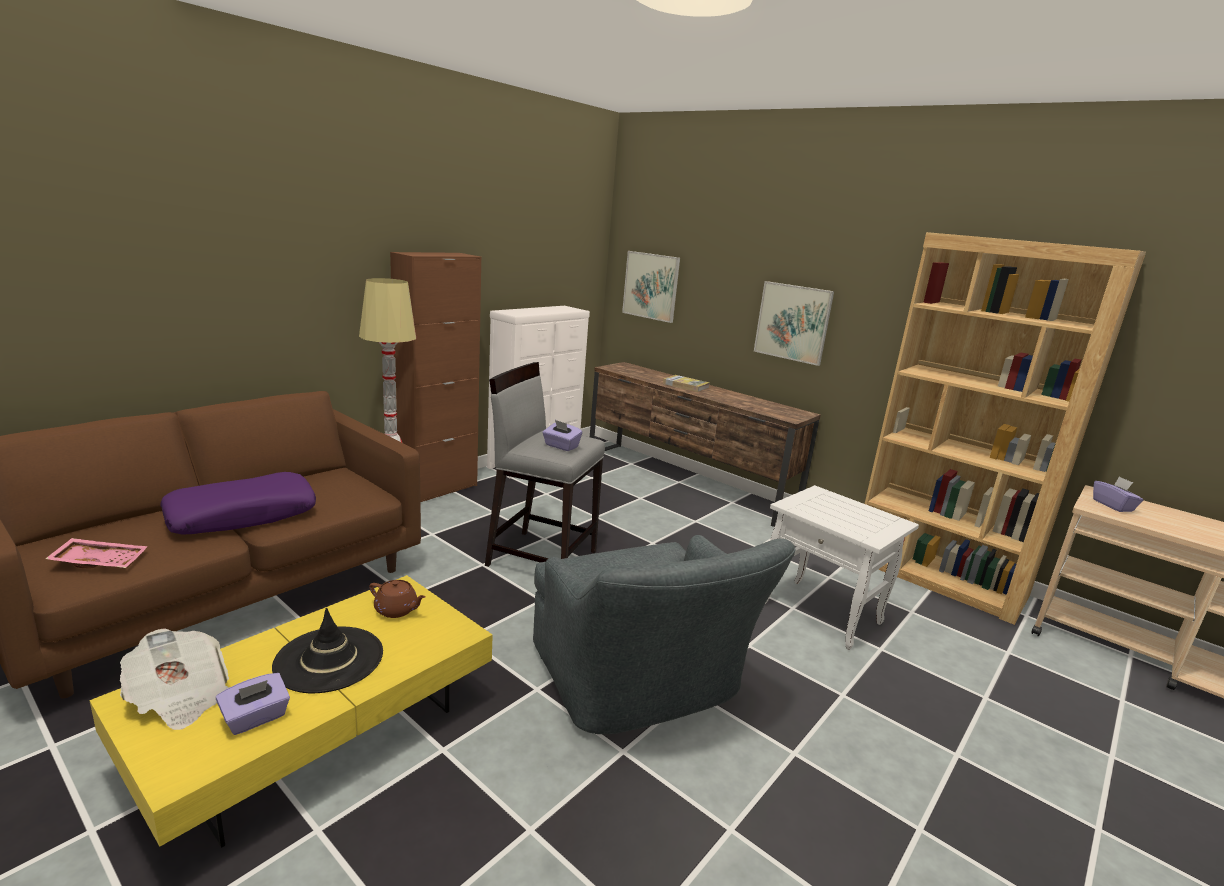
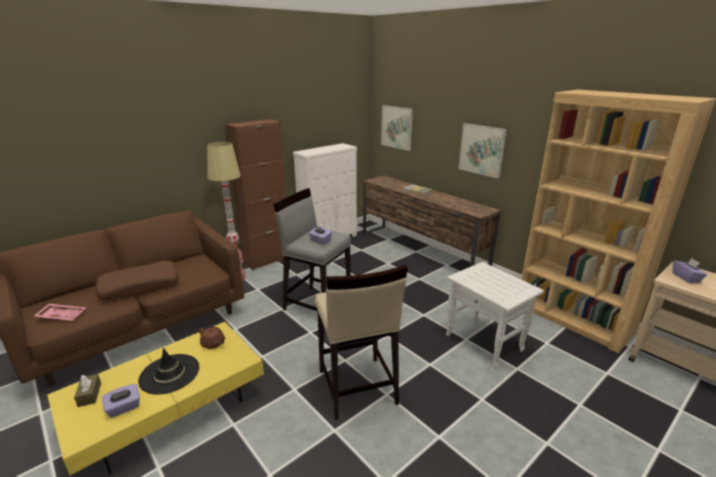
camera: 10 degrees right, 5 degrees up
(179, 698) = (89, 394): newspaper -> brown tissue box
(243, 515) = (140, 286): purple pillow -> brown pillow
(642, 683) = (356, 387): grey armchair -> beige stool

